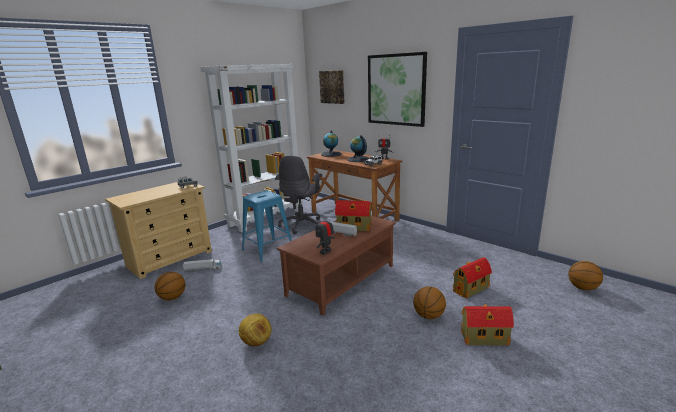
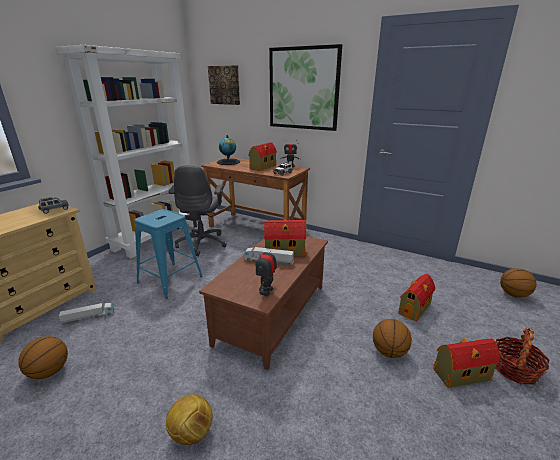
camera: 15 degrees left, 5 degrees up
(358, 159) = (262, 167): globe -> toy house
(538, 341) = (514, 369): none -> basket

